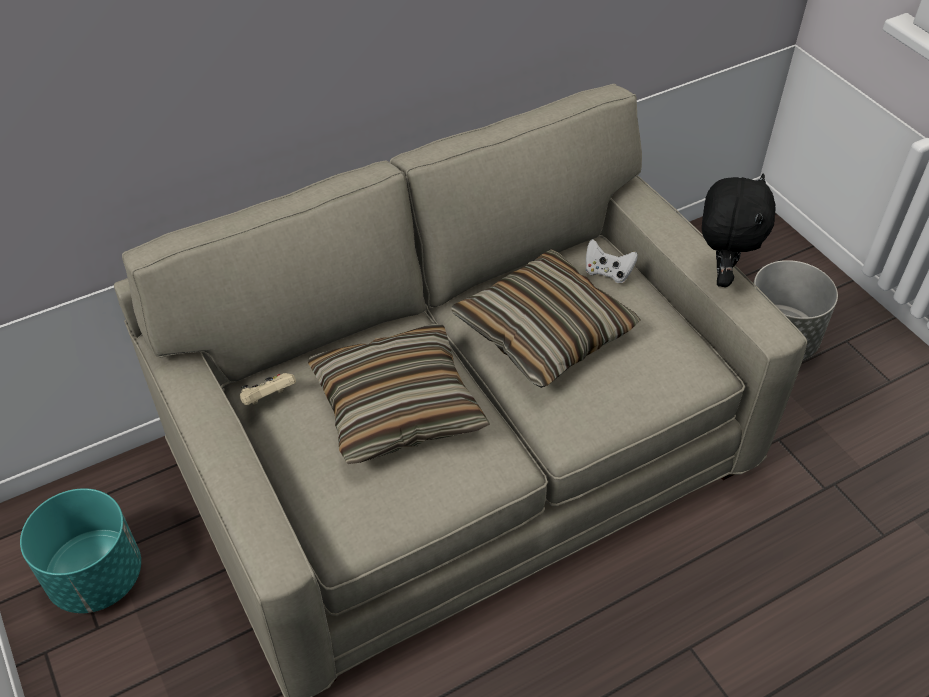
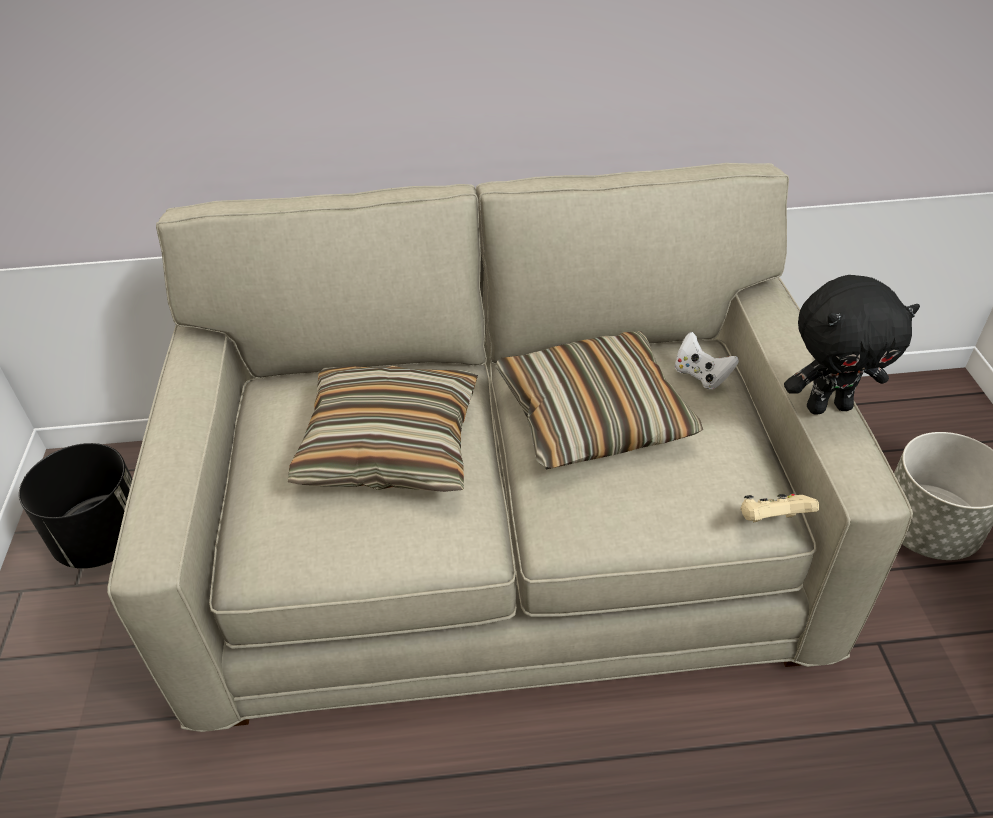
camera: 25 degrees right, 5 degrees down
(96, 577) = (104, 538): turquoise planter -> black planter
(268, 399) = (272, 401): beige game controller -> beige game controller (771, 520)
(720, 275) = (828, 406): black plush toy -> black plush toy turned 45 degrees clockwise

